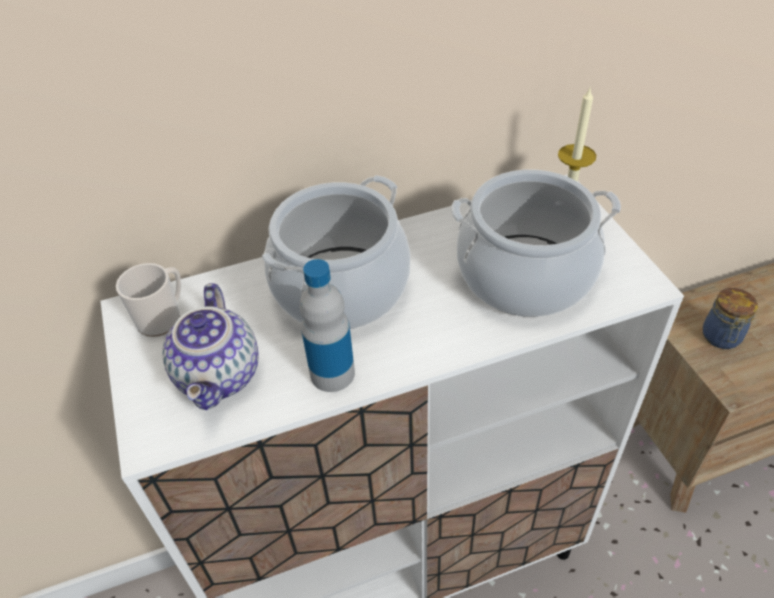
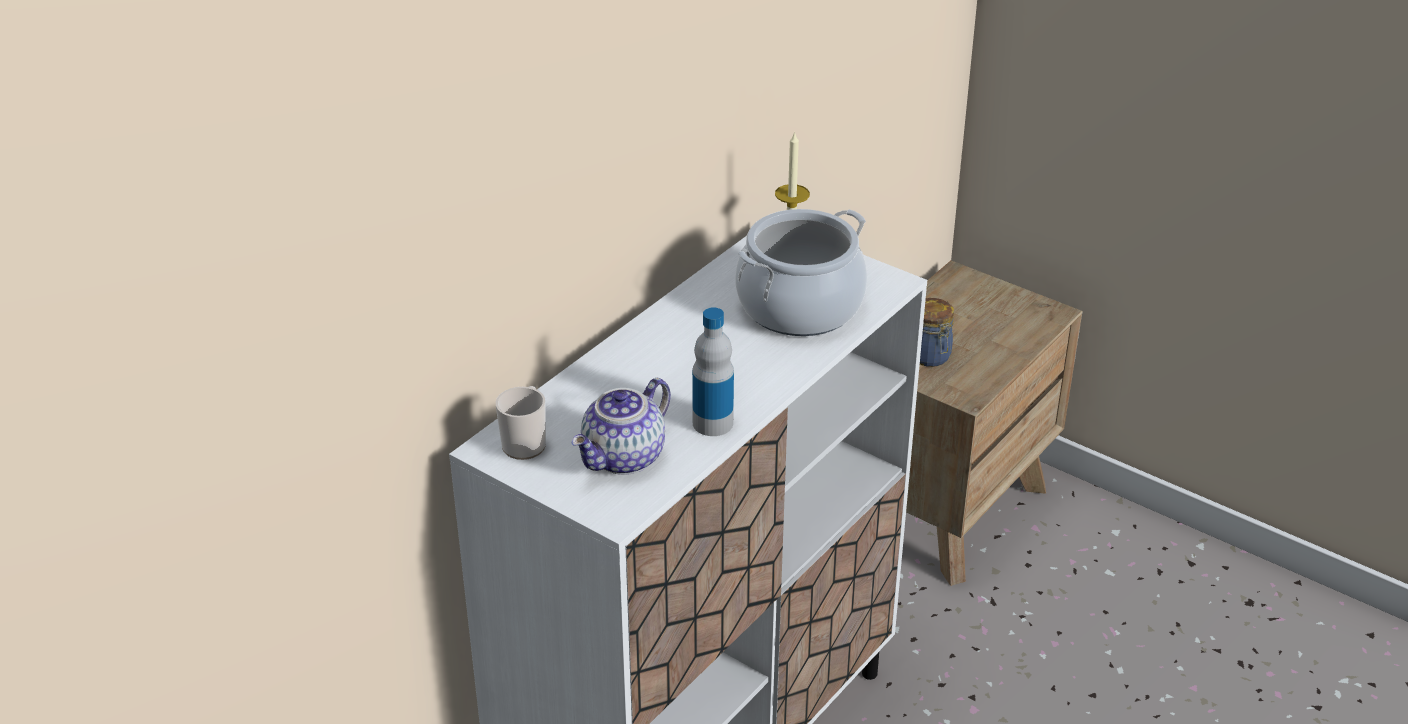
camera: 35 degrees left, 10 degrees down
(221, 376) = (624, 458): teapot -> teapot turned 75 degrees clockwise
(341, 288) = (659, 367): cooking pot -> none

